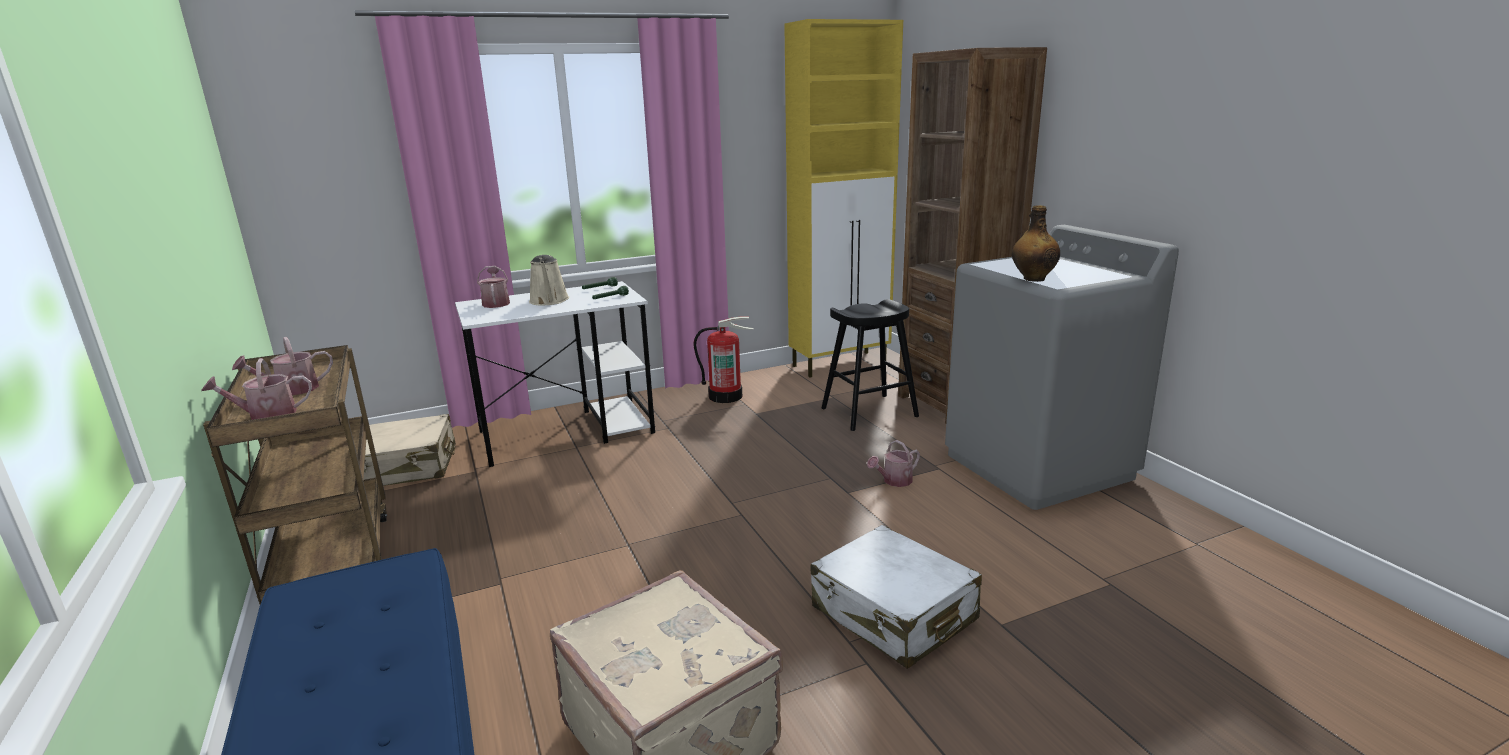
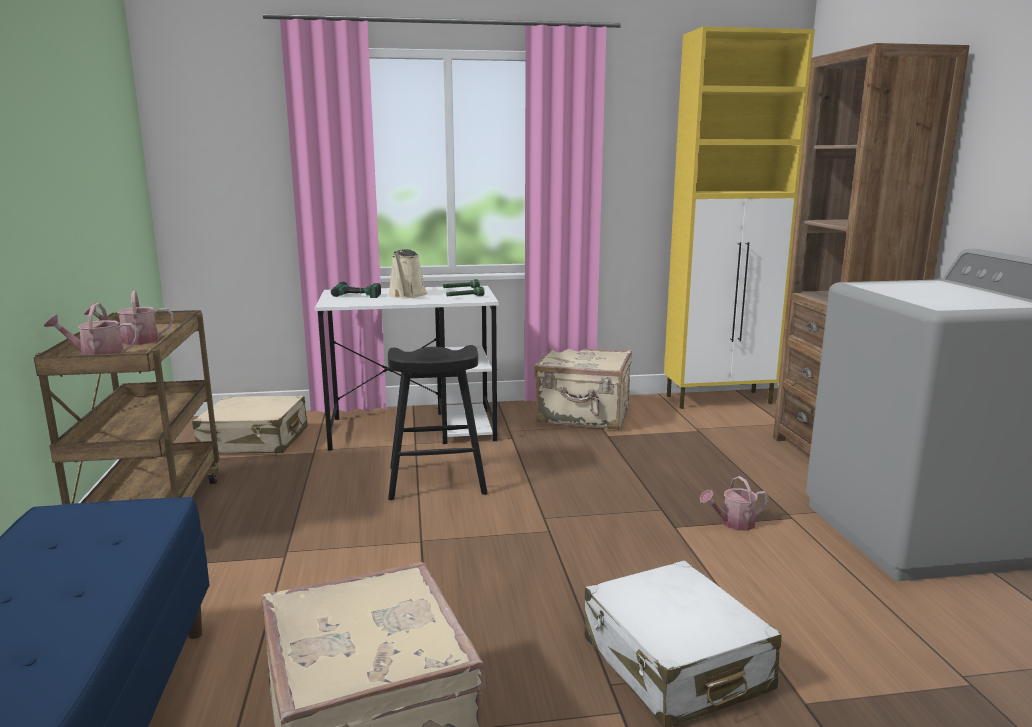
camera: 15 degrees right, 5 degrees down
(496, 303) = (358, 293): watering can -> power drill
(726, 396) = (583, 416): fire extinguisher -> beige suitcase
(869, 412) = (733, 450): black stool -> black stool (437, 480)
(1033, 279) = (912, 299): bottle -> none

